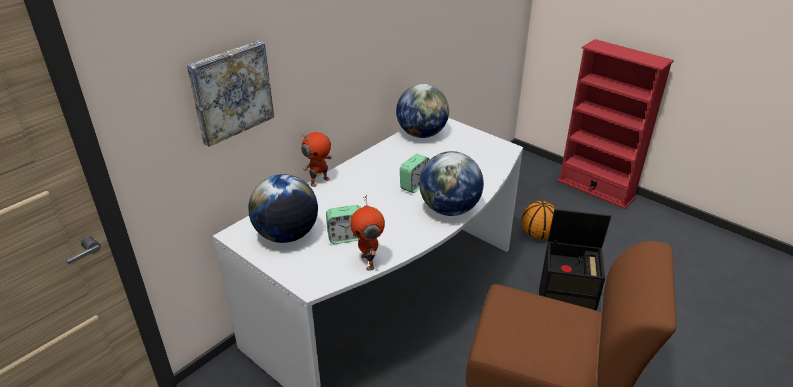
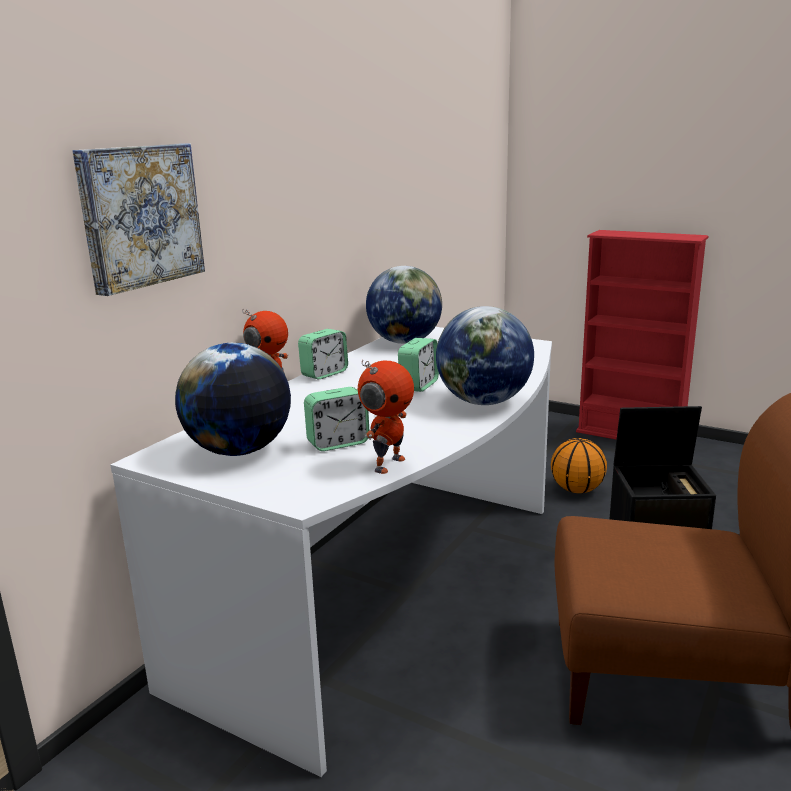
camera: 10 degrees left, 15 degrees down
(358, 163) = (324, 373): none -> alarm clock
(369, 262) = (387, 464): toy robot -> toy robot turned 120 degrees counterclockwise

